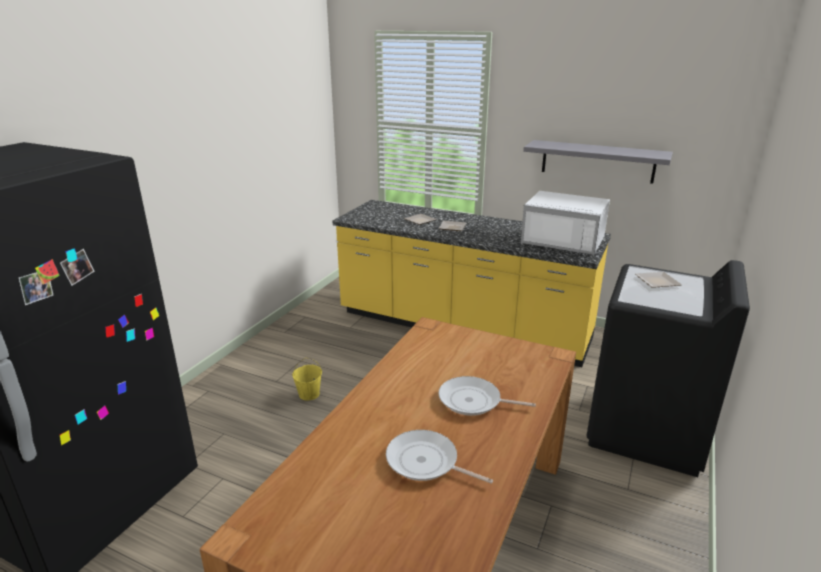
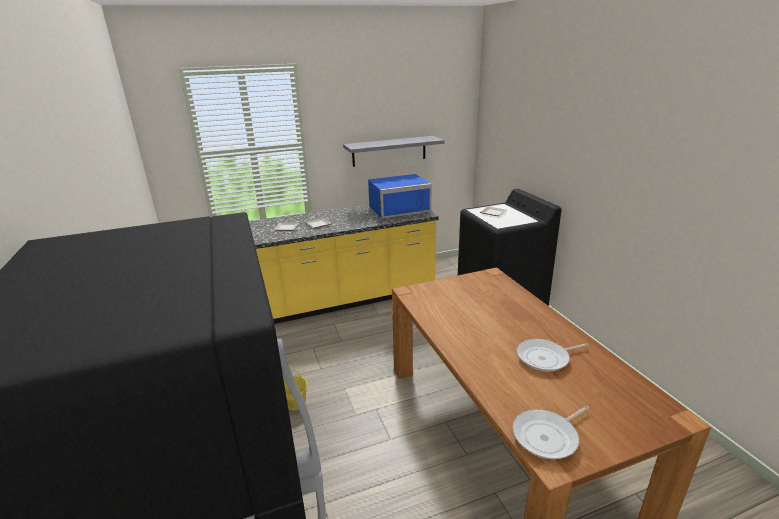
camera: 45 degrees left, 0 degrees up
(473, 401) = (505, 316): frying pan -> frying pan (547, 436)
(564, 240) = (398, 209): white microwave -> blue microwave

